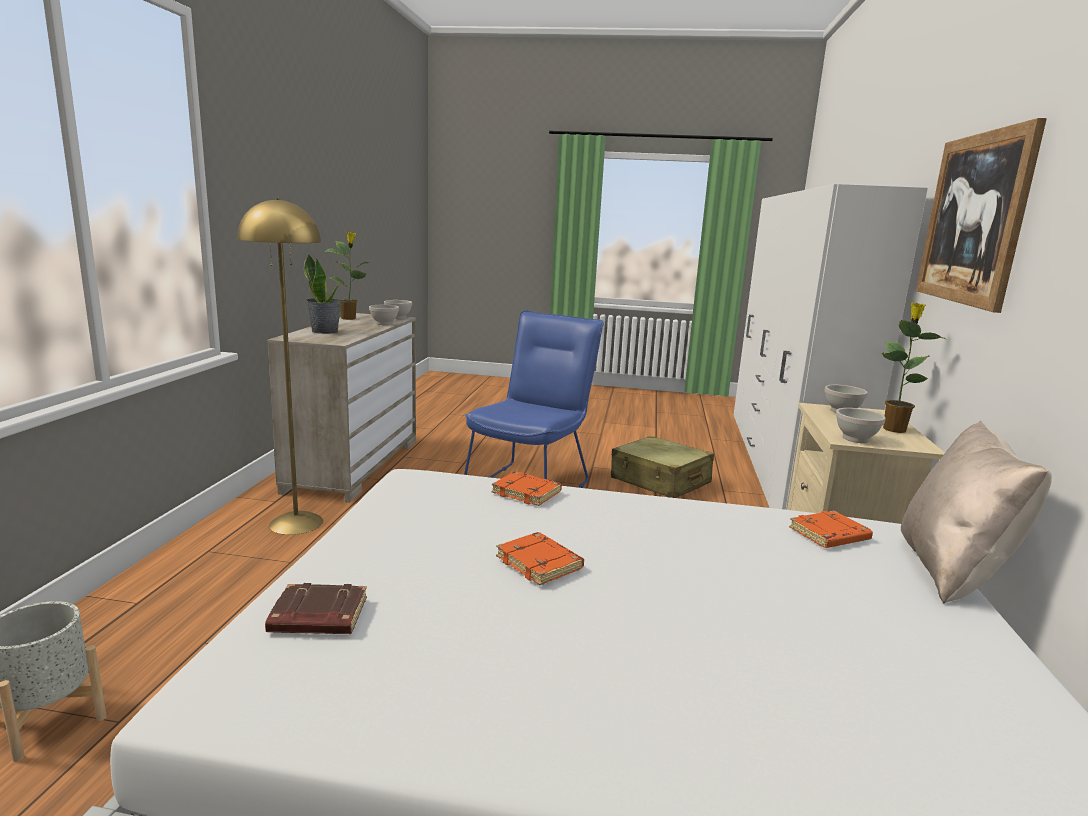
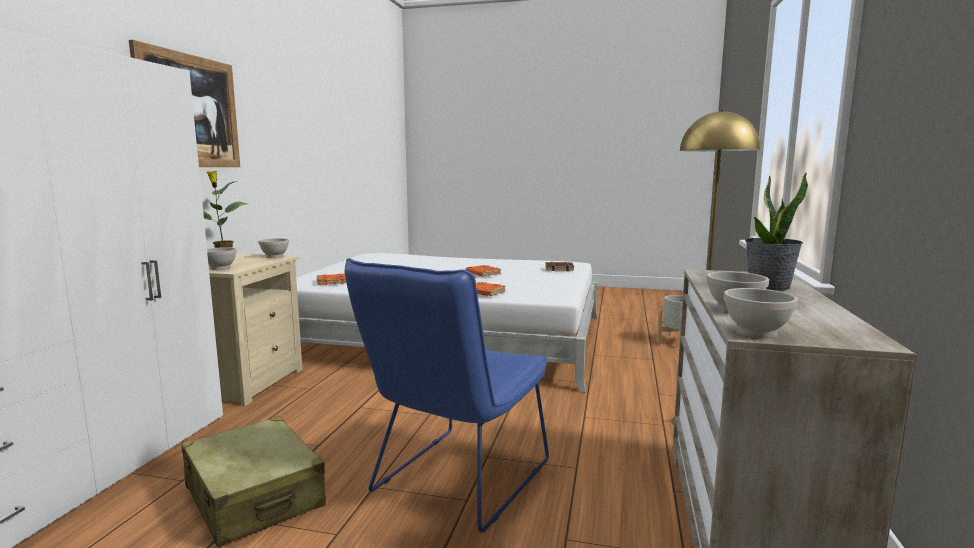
camera: 175 degrees left, 5 degrees down
(349, 318) = (838, 322): potted plant -> none
(952, 571) = (302, 275): beige pillow -> none

